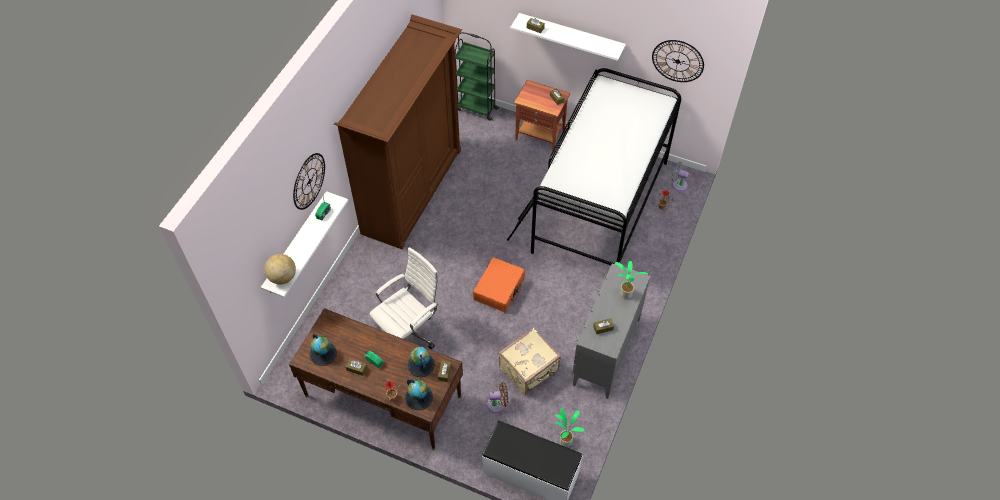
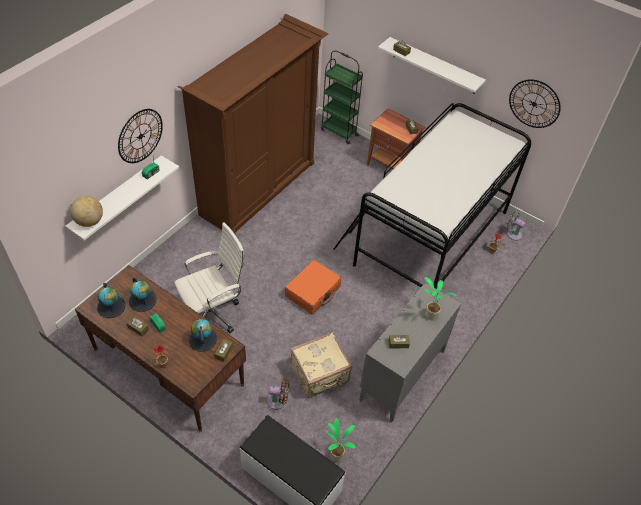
camera: 10 degrees right, 5 degrees down
(419, 397) = (190, 370): globe -> globe (142, 300)

